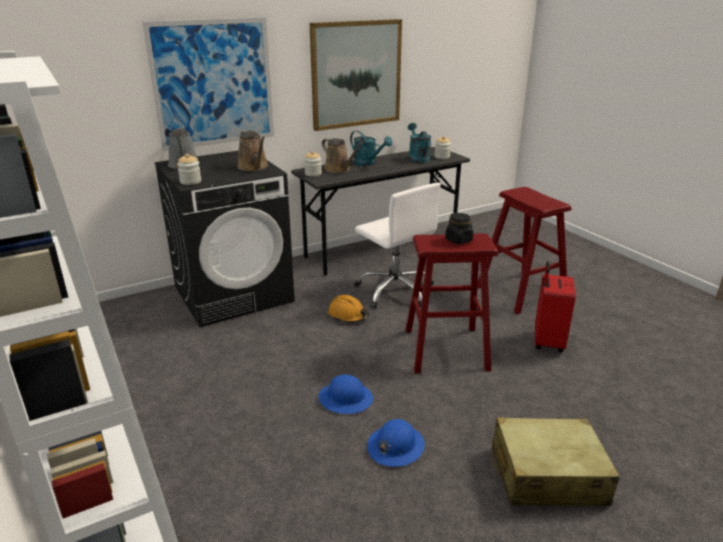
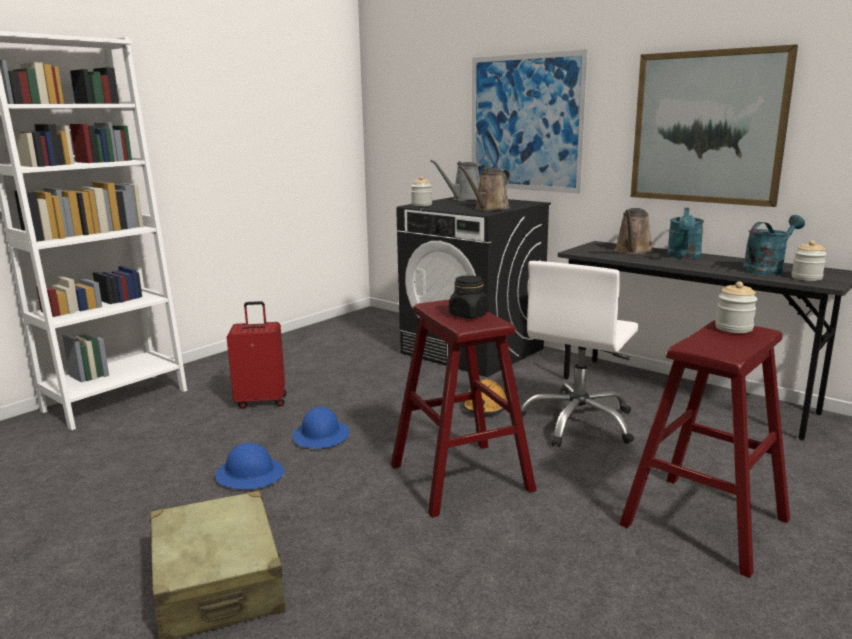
camera: 70 degrees right, 10 degrees down
(313, 174) = (595, 247): jar -> jar (733, 328)
(547, 342) = (555, 562): red suitcase -> red suitcase (261, 401)

